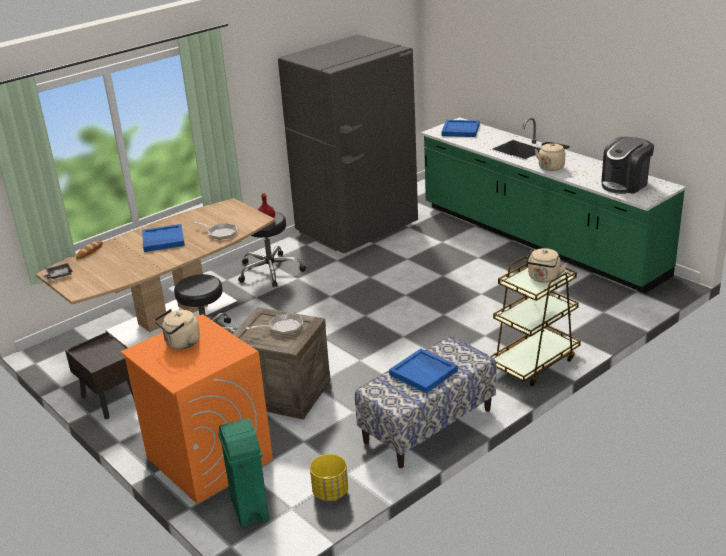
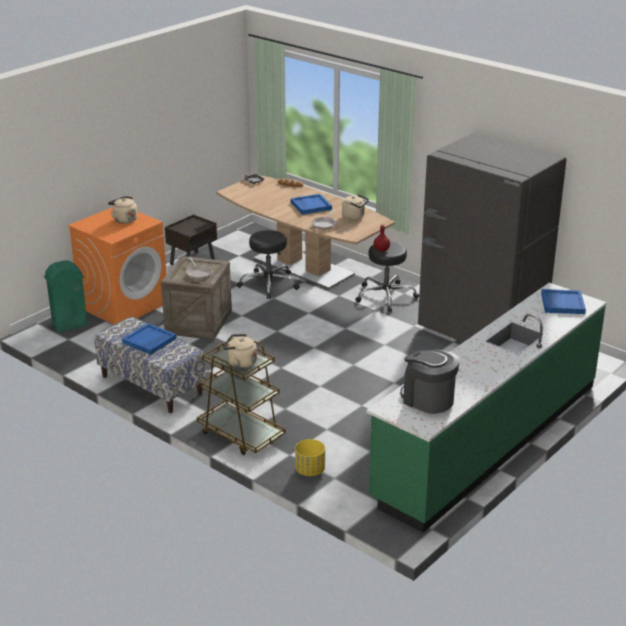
camera: 80 degrees right, 0 degrees up
(331, 492) = (81, 352): yellow planter -> yellow planter (310, 471)
(551, 166) = (468, 356): beige kettle -> beige kettle (354, 217)

